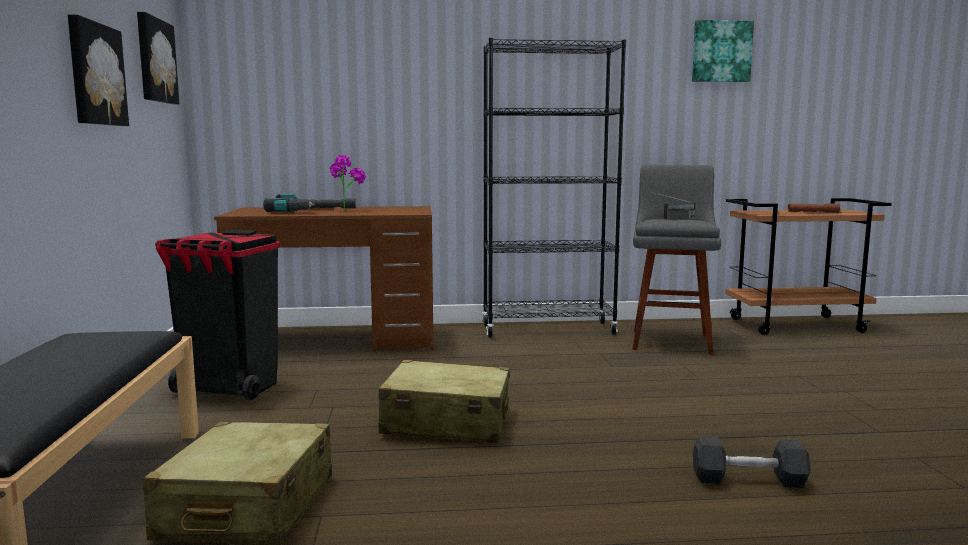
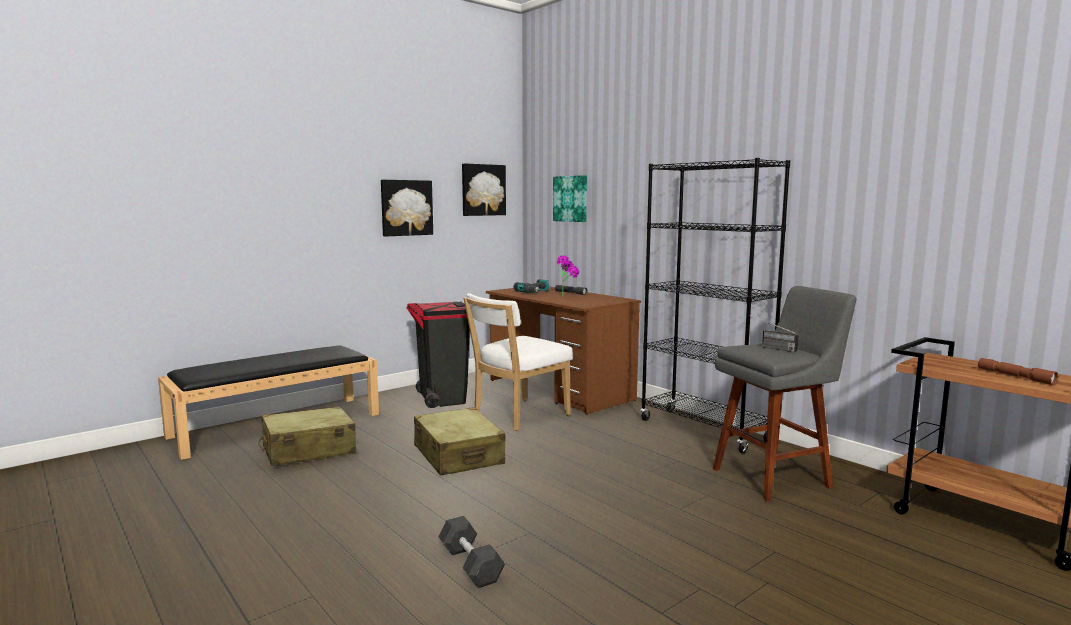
camera: 55 degrees right, 0 degrees up
(376, 372) = (517, 416): none -> white chair
(721, 51) = (932, 155): picture -> picture (571, 198)

